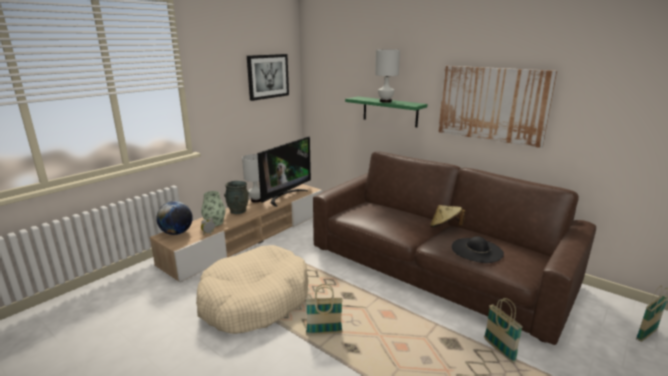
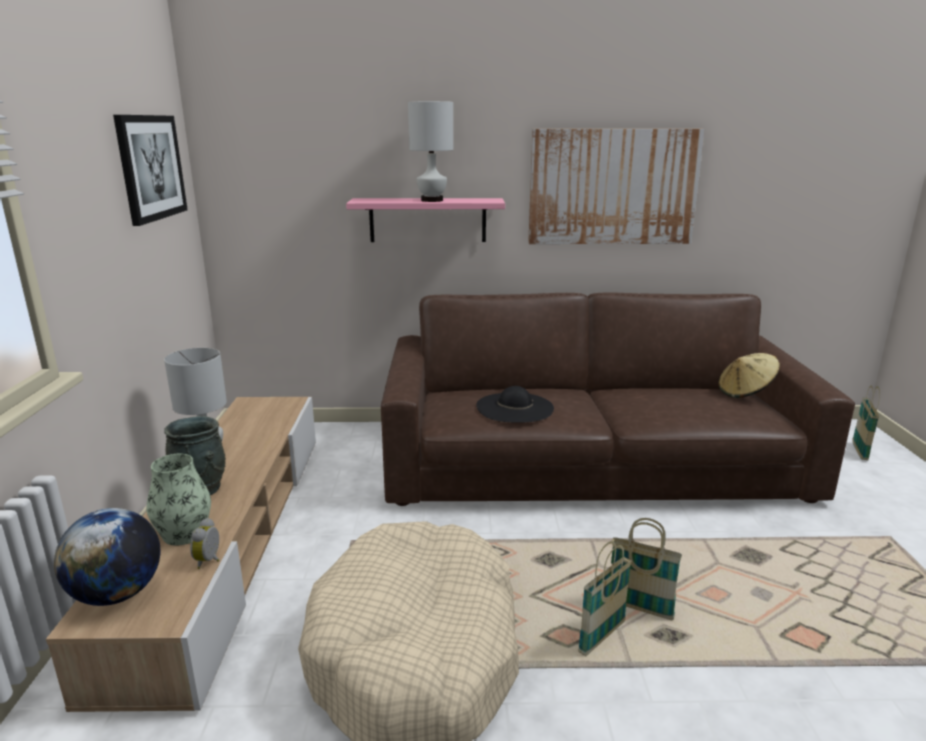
camera: 40 degrees left, 0 degrees up
(285, 196) = (259, 429): television -> none
(390, 111) = (427, 220): green shelf -> pink shelf
(445, 227) = (602, 393): beige hat -> beige hat (745, 392)
(477, 250) = (696, 408): black hat -> black hat (514, 407)
(499, 350) = (797, 536): basket -> basket (639, 609)

